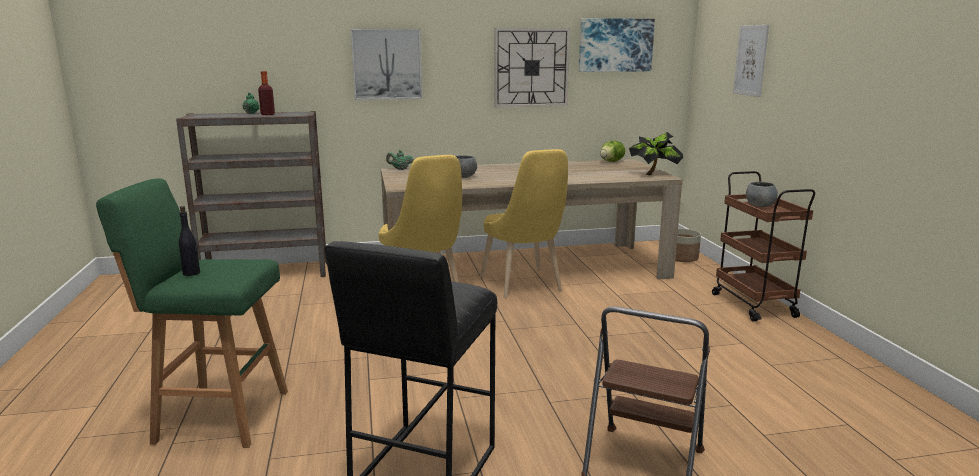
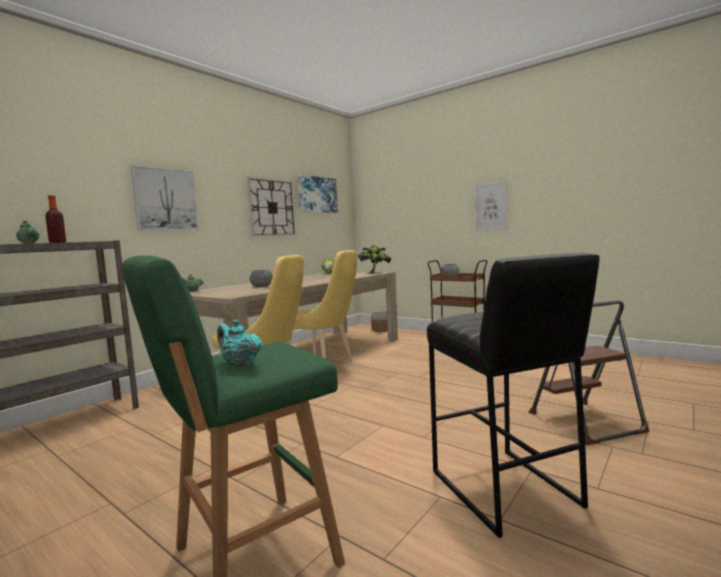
camera: 40 degrees left, 10 degrees down
(191, 273) = (239, 364): black bottle -> turquoise teapot
(751, 60) = (409, 199): picture -> picture (491, 206)

